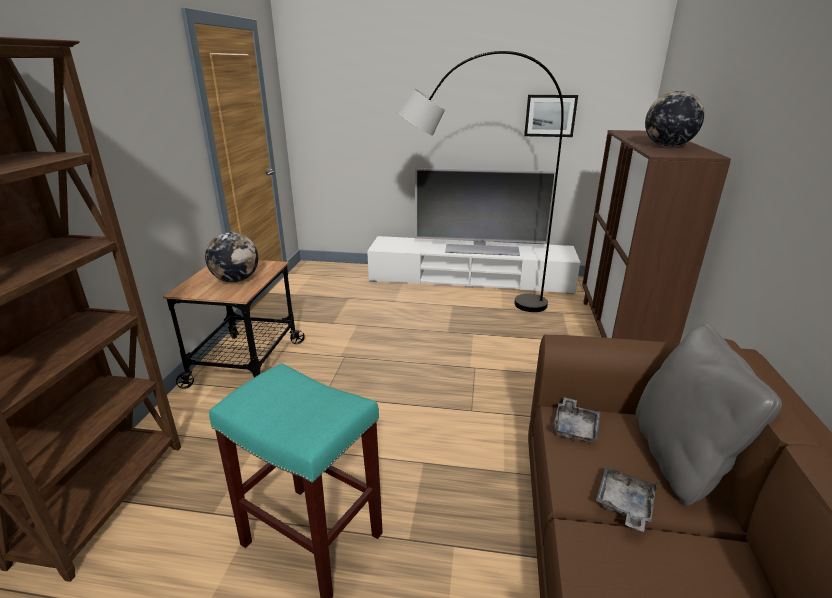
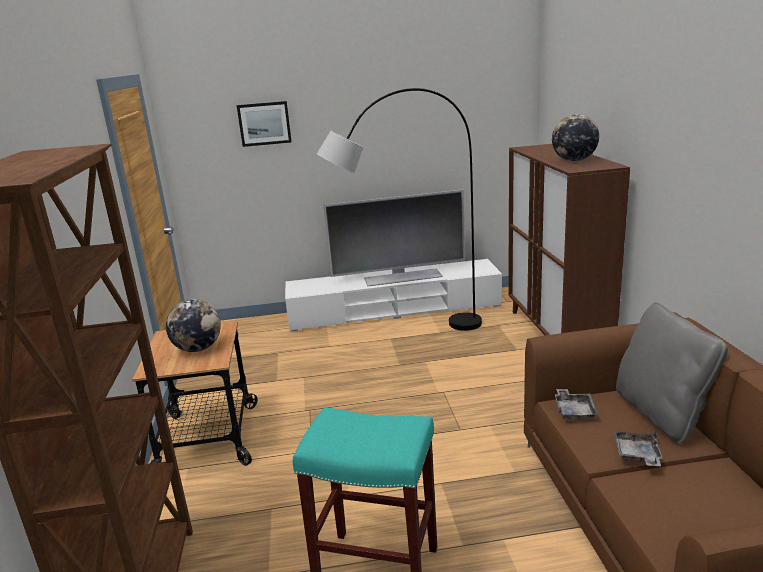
camera: 15 degrees left, 5 degrees down
(550, 115) = (447, 137): picture -> picture (264, 123)

